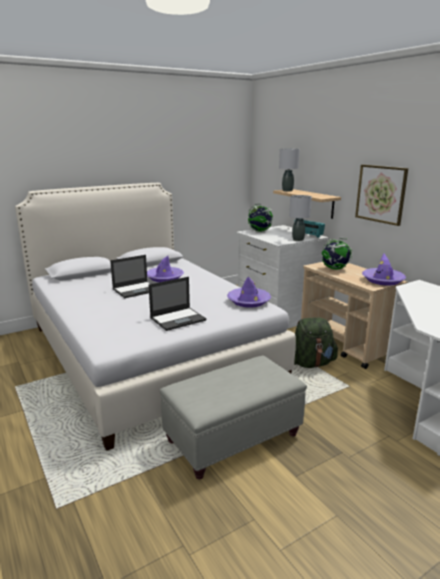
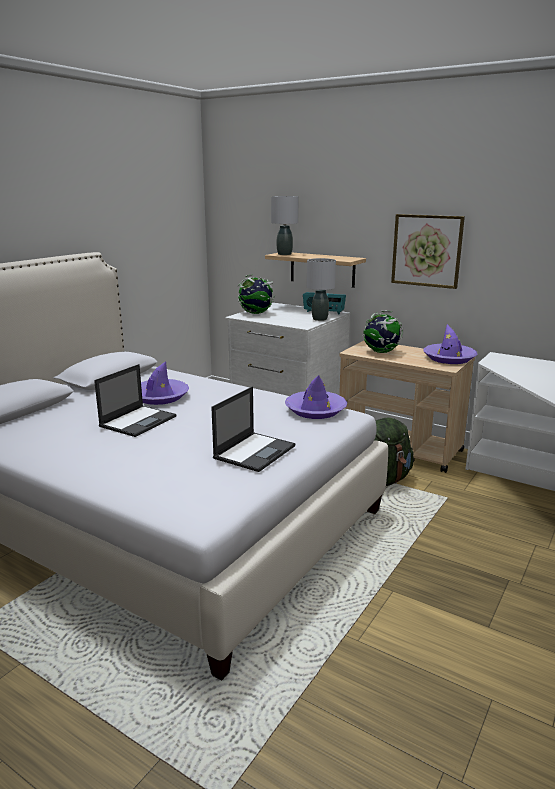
camera: 25 degrees left, 0 degrees up
(234, 437) = (376, 602): grey ottoman -> none

